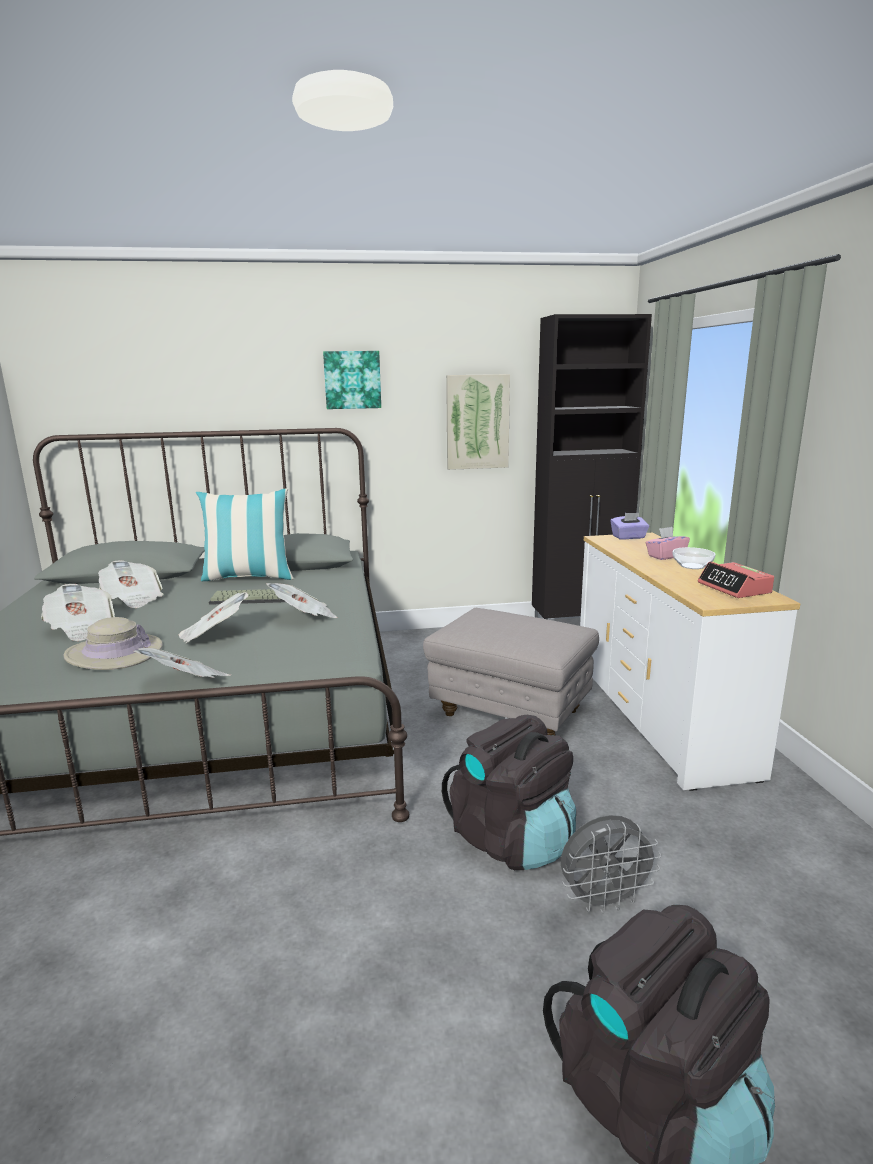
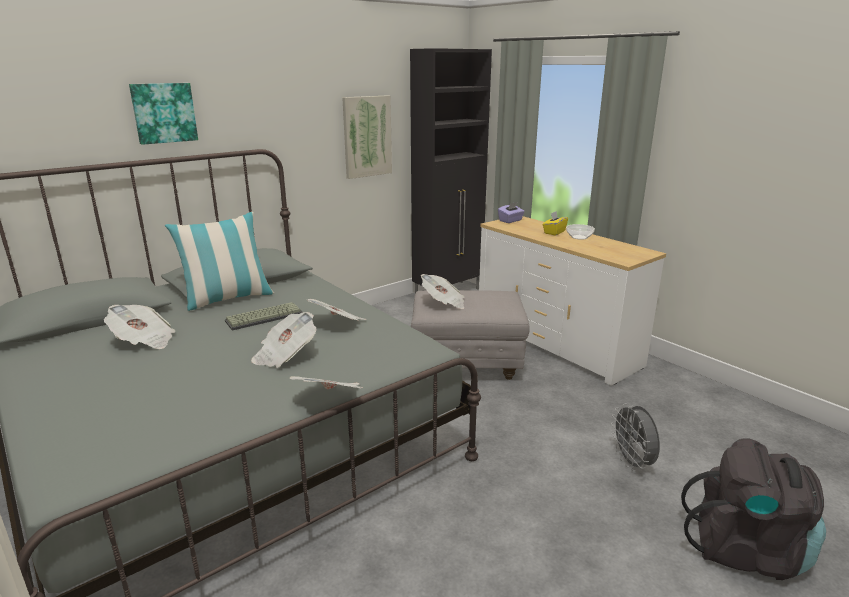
camera: 30 degrees left, 5 degrees up
(82, 629) = (141, 379): newspaper -> newspaper (443, 303)
(115, 653) = (218, 392): beige hat -> none
(352, 380) = (267, 103): picture -> picture (164, 113)
(512, 839) = (551, 446): black backpack -> none
(604, 901) = (632, 463): grey fan -> grey fan turned 120 degrees clockwise
(665, 556) = (554, 232): pink tissue box -> yellow tissue box
(734, 588) = (623, 249): alarm clock -> none

